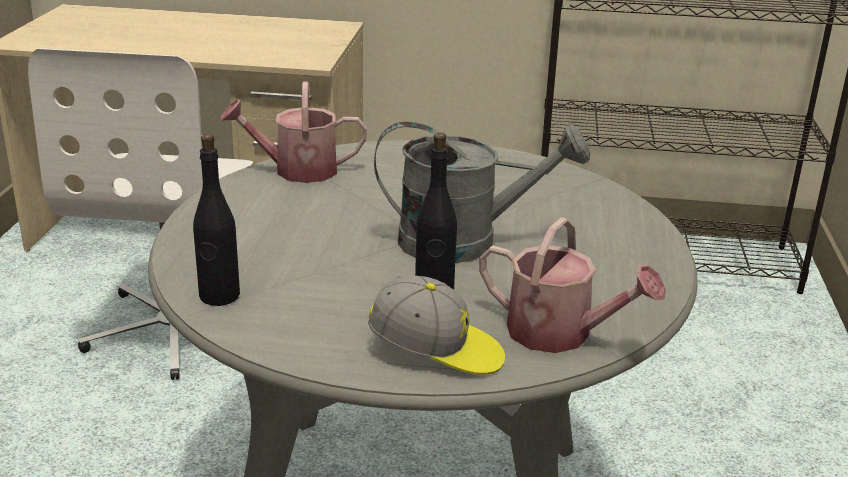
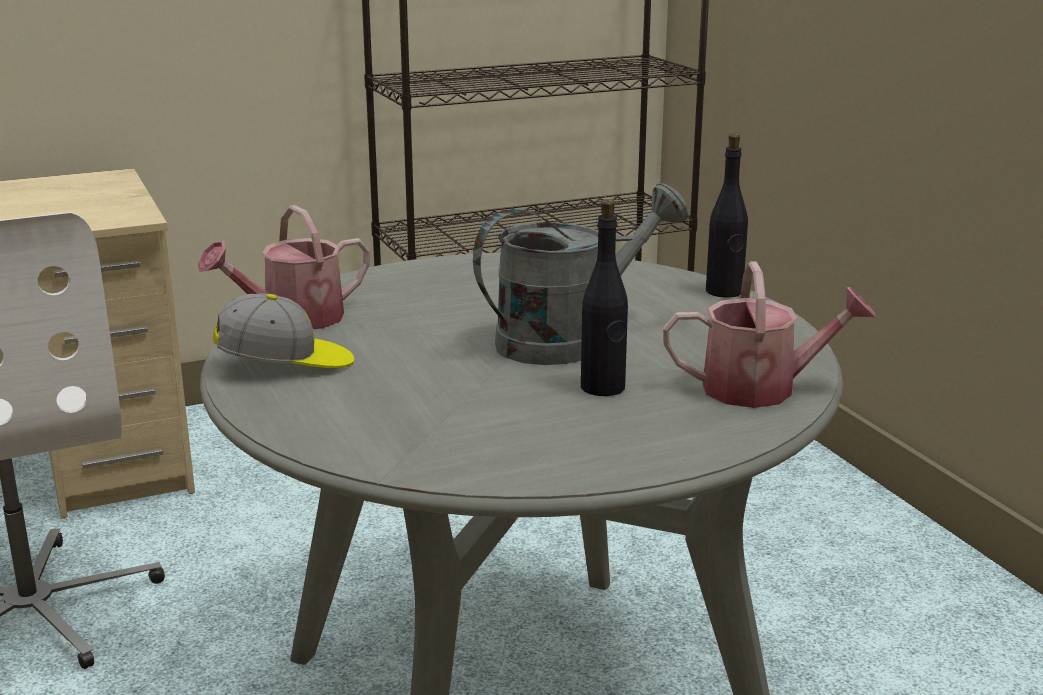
camera: 30 degrees left, 5 degrees down
(219, 296) = (392, 452): black bottle -> black bottle (724, 292)
(436, 352) = (679, 434): cap -> cap (286, 365)

